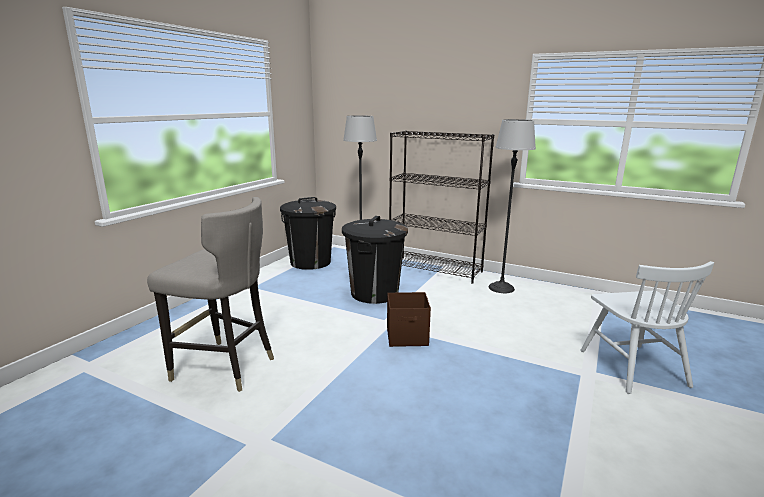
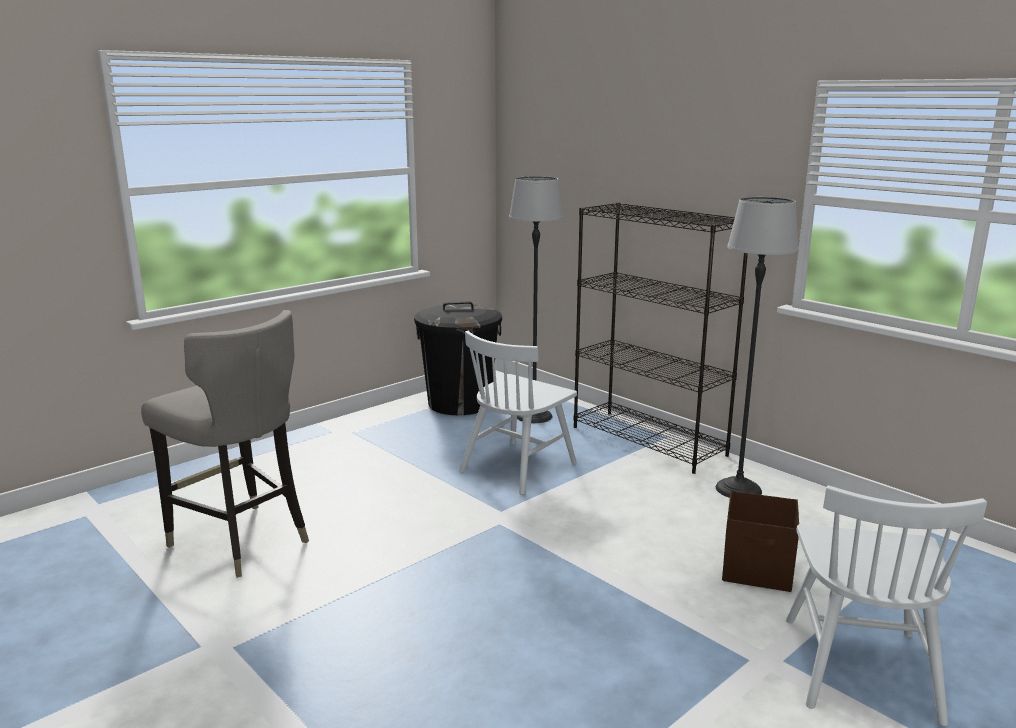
camera: 20 degrees right, 0 degrees up
(374, 293) = (518, 467): black trash can -> white chair
(408, 337) = (515, 545): brown storage box -> brown storage box (758, 570)

